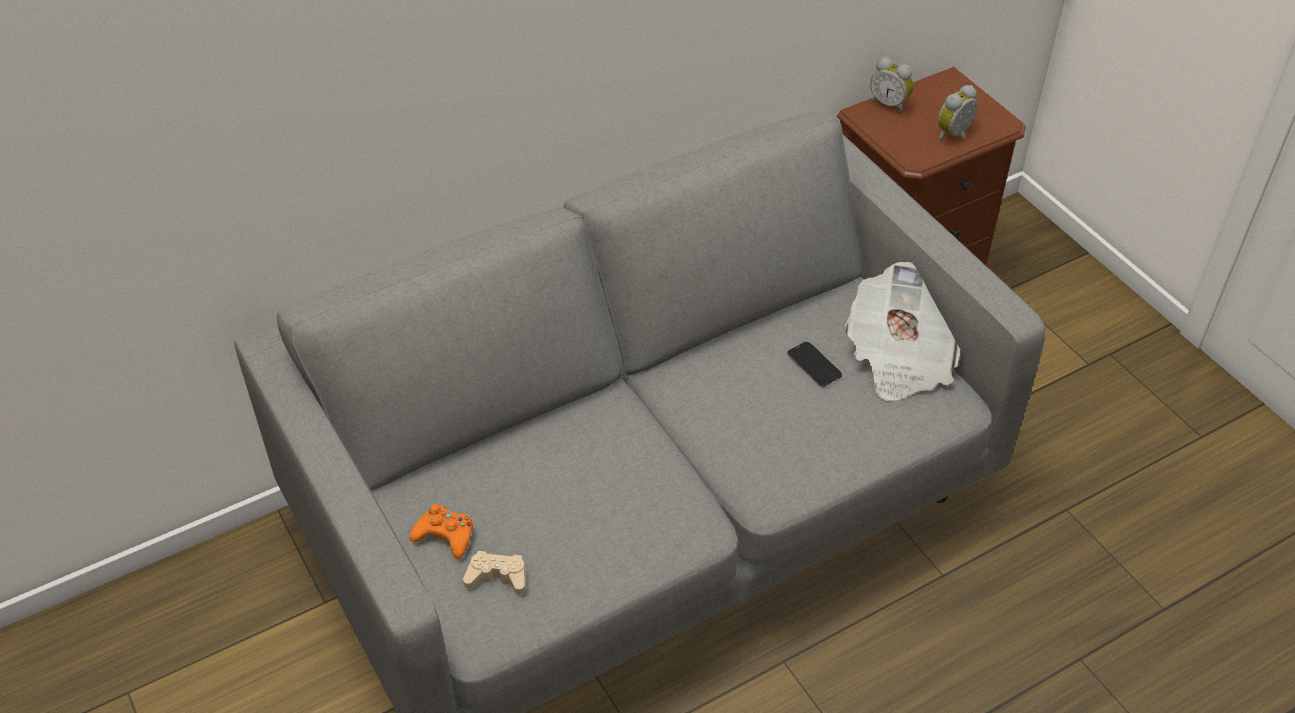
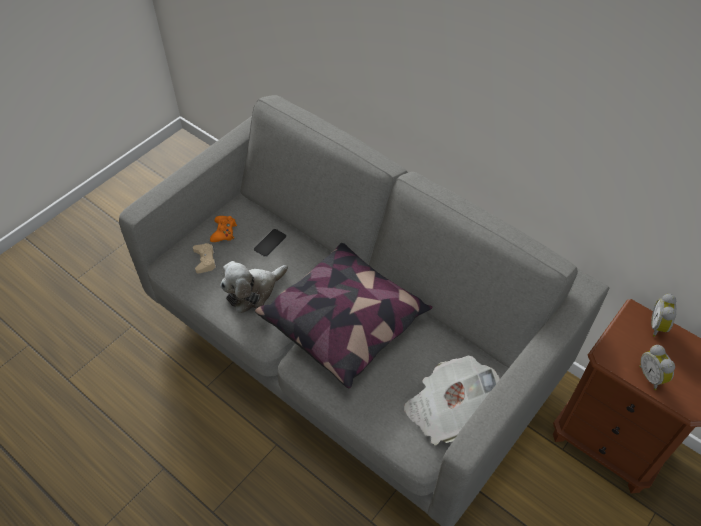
camera: 70 degrees right, 5 degrees up
(599, 523) = (253, 291): none -> plush toy
(711, 424) = (344, 322): none -> pillow
(814, 365) = (416, 362): phone -> phone (270, 243)
(955, 136) = (651, 376): alarm clock -> alarm clock turned 135 degrees counterclockwise

